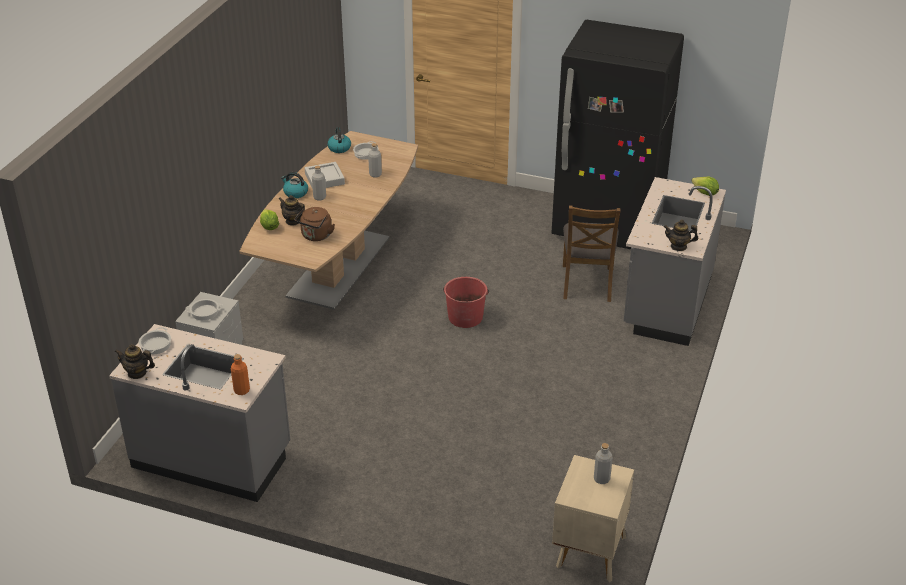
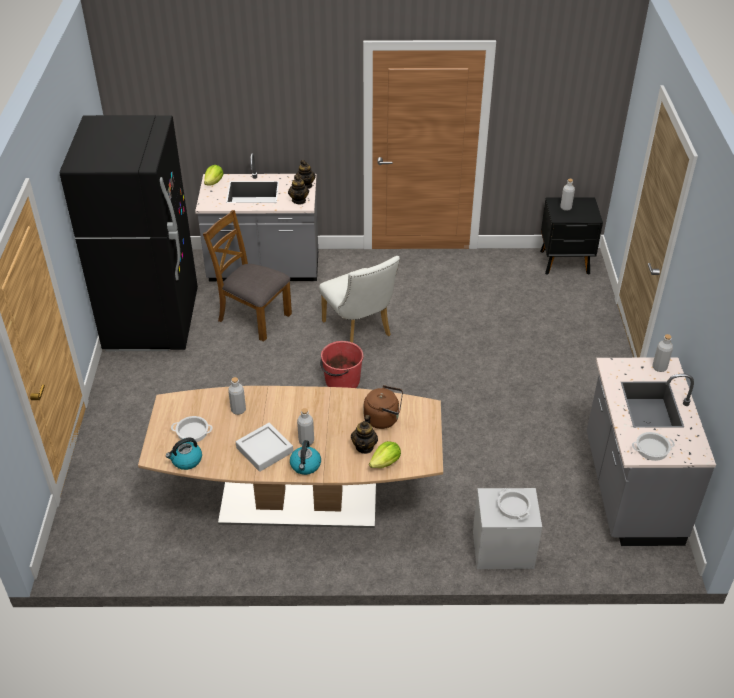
camera: 110 degrees left, 5 degrees up
(137, 373) = (697, 445): teapot -> teapot (299, 200)
(241, 390) = (659, 367): orange bottle -> grey bottle
(533, 344) = (359, 331): none -> white chair
(587, 283) = (253, 317): brown chair -> brown chair turned 135 degrees counterclockwise
(589, 552) = (565, 263): beige nightstand -> black nightstand

